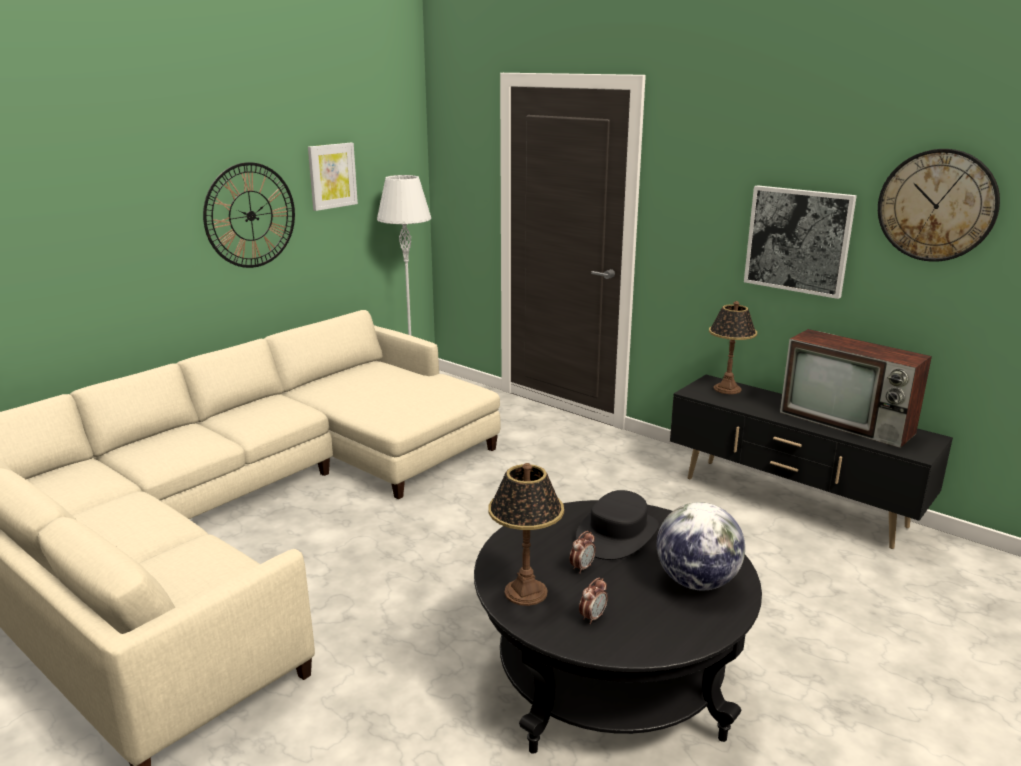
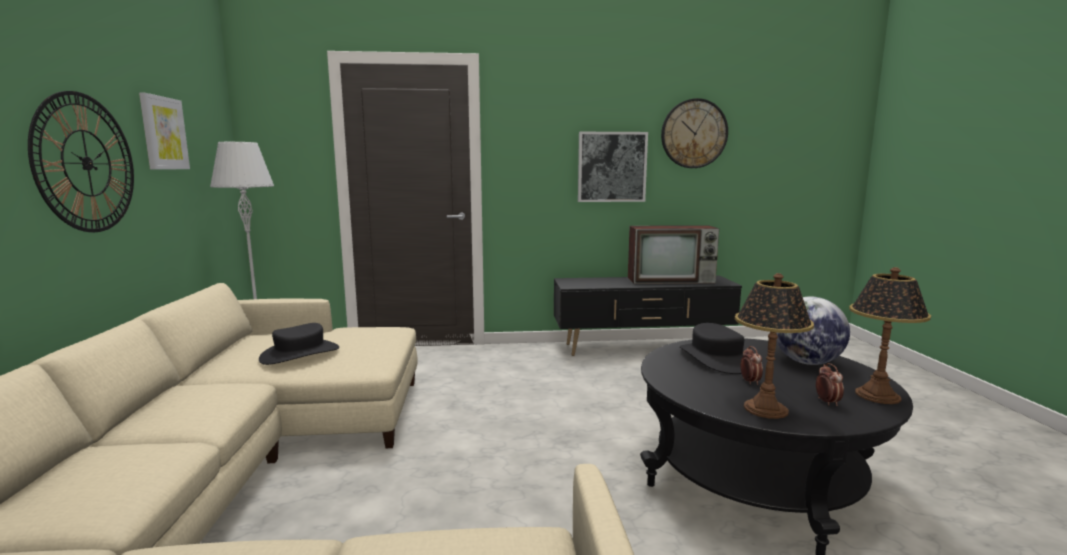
camera: 45 degrees left, 10 degrees down
(367, 393) = (300, 354): none -> black hat
(727, 389) = (582, 281): table lamp -> table lamp (877, 395)

